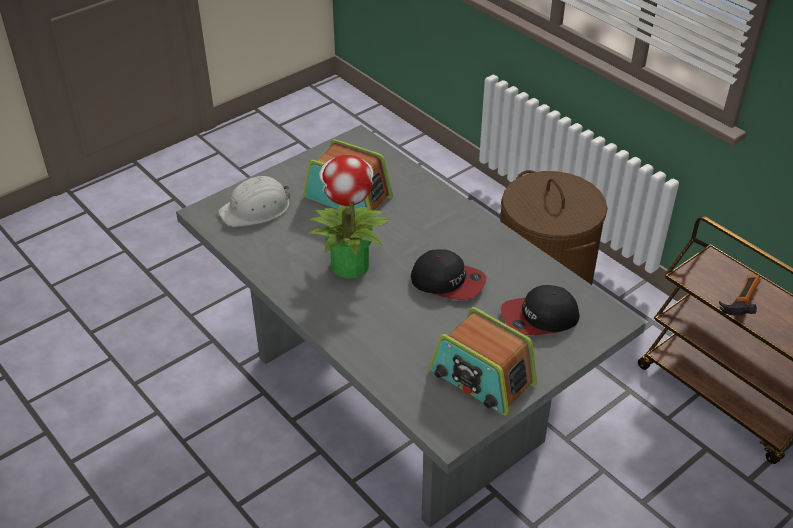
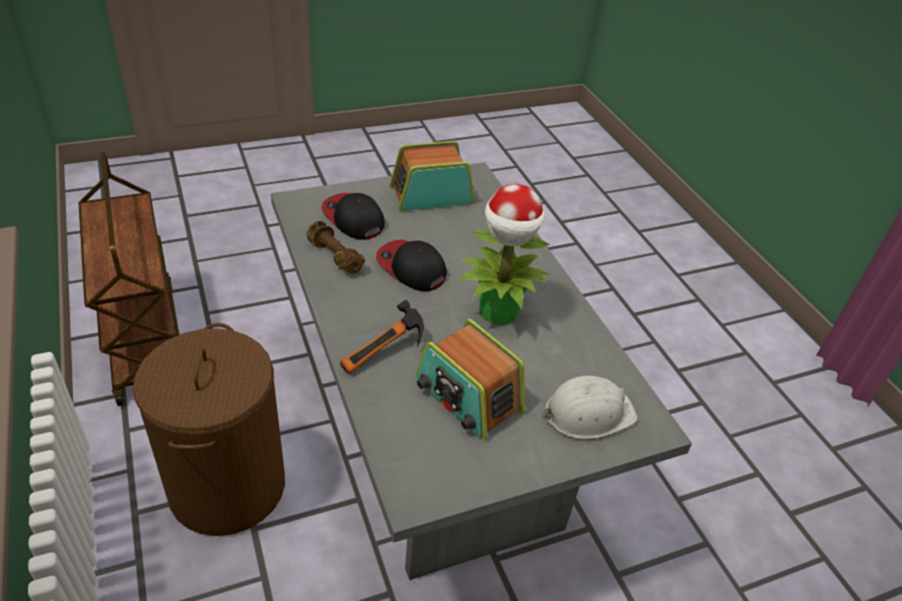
camera: 165 degrees left, 0 degrees up
(481, 378) = (431, 195): radio -> radio turned 75 degrees counterclockwise
(523, 271) = (334, 256): none -> brown dumbbell
(539, 317) = (353, 218): cap -> cap turned 135 degrees counterclockwise
(737, 303) = (136, 248): hammer -> hammer (385, 355)

